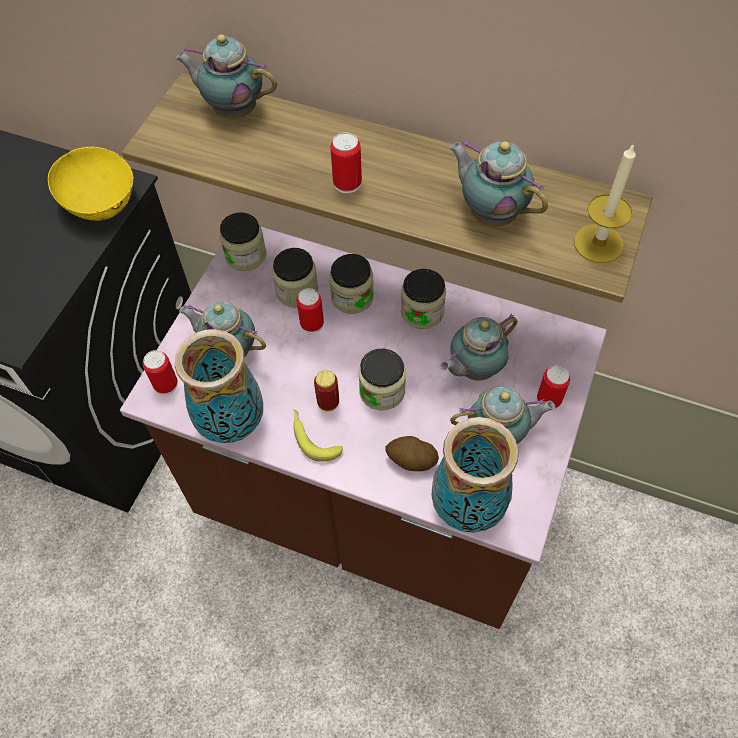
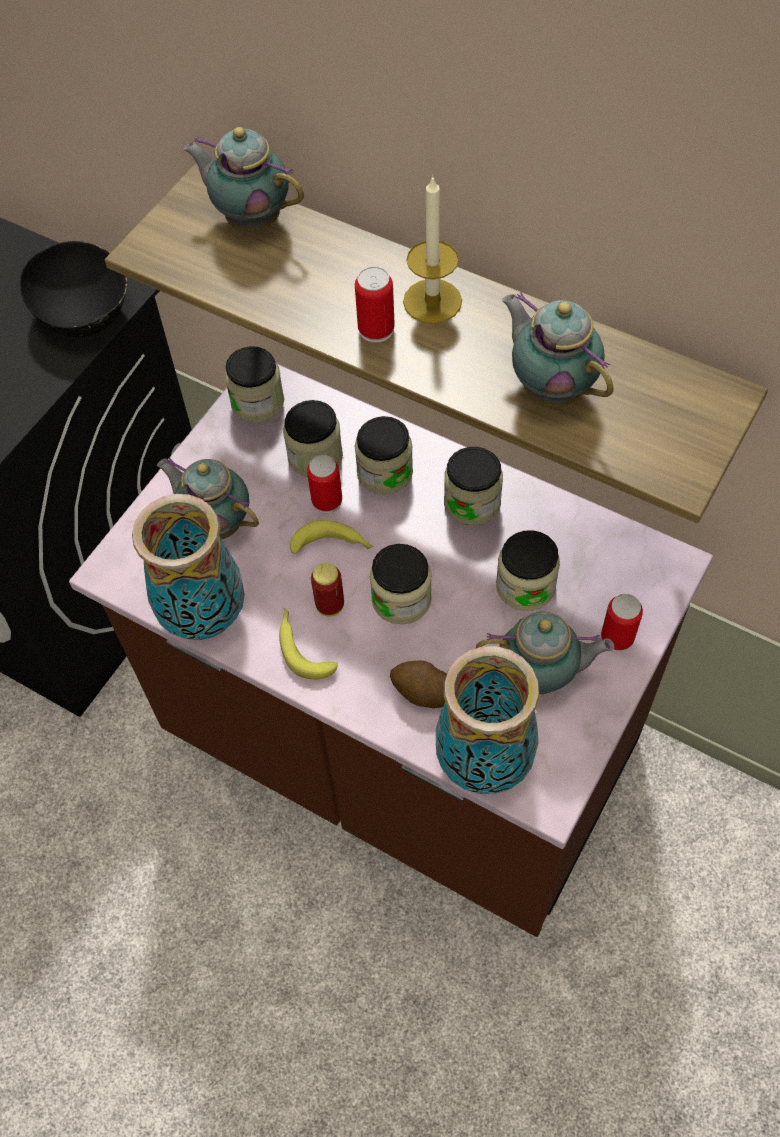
camera: 10 degrees right, 0 degrees up
(101, 202) = (85, 314): yellow bowl -> black bowl
(166, 384) = (130, 556): can -> none
(323, 357) = (333, 546): none -> banana
(473, 369) = (525, 586): teapot -> jar
(598, 243) = (682, 443): candle -> candle (432, 301)

